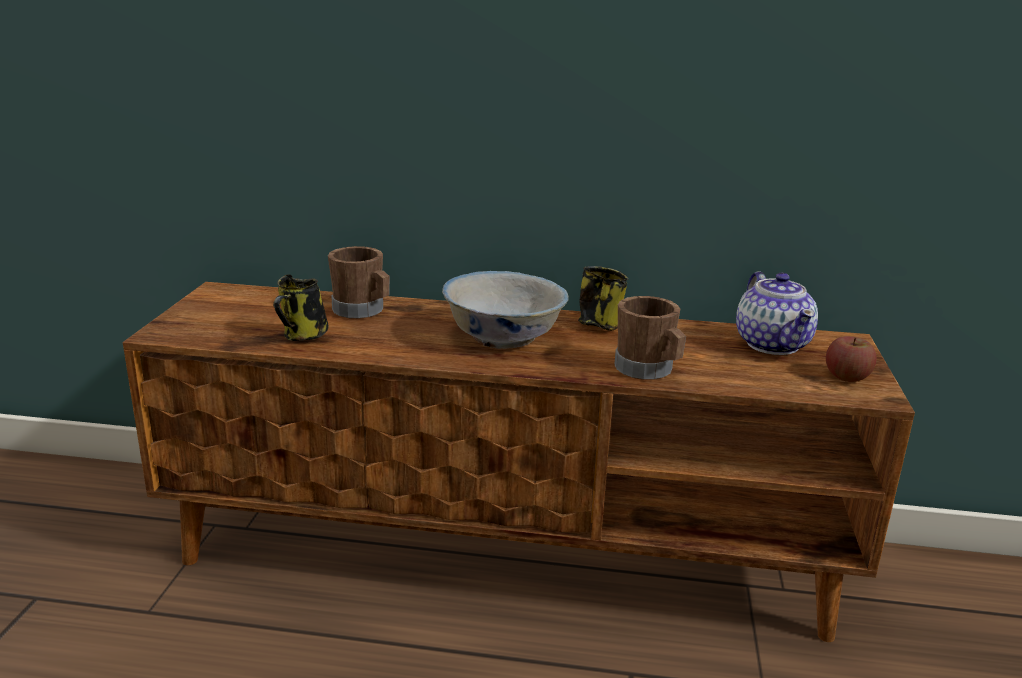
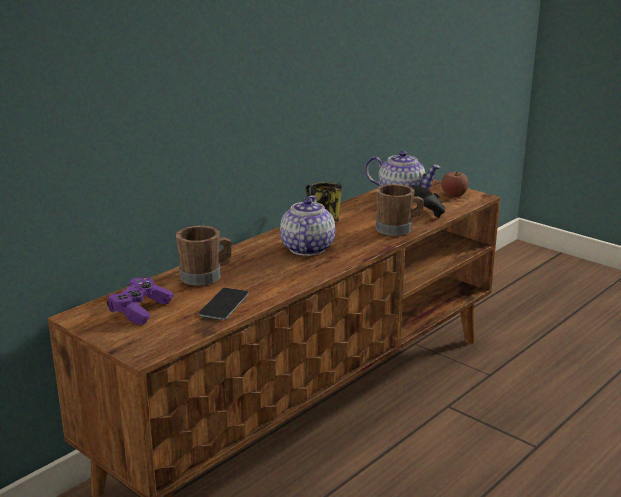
camera: 55 degrees left, 0 degrees up
(252, 307) = (141, 310): none -> purple game controller
(302, 336) = (224, 304): mug -> phone
(502, 336) = (306, 248): white bowl -> teapot
(737, 376) = (428, 214): none -> black game controller

